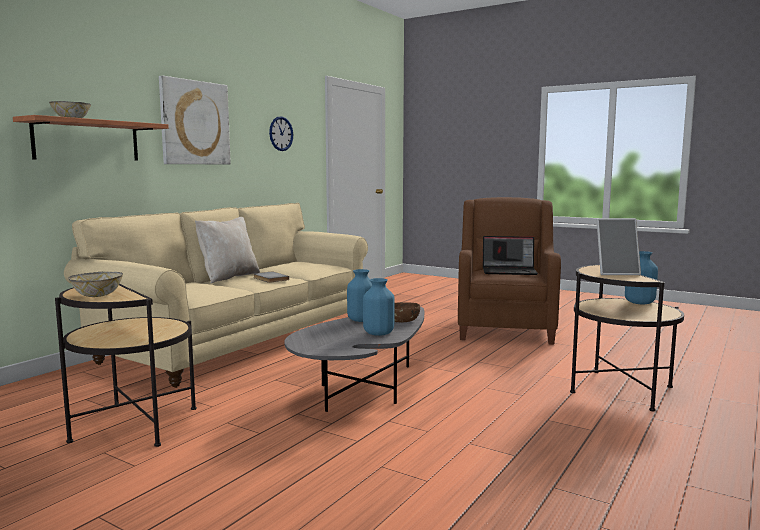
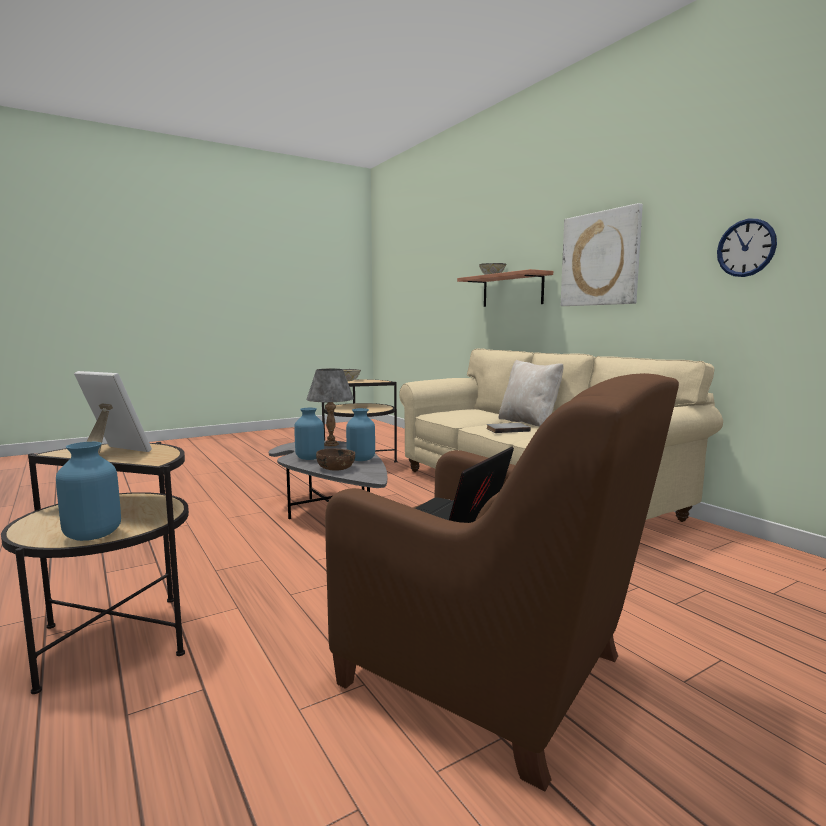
camera: 115 degrees right, 0 degrees up
(309, 338) = (331, 444): none -> grey table lamp
(616, 273) = (112, 453): picture frame -> picture frame turned 90 degrees clockwise

